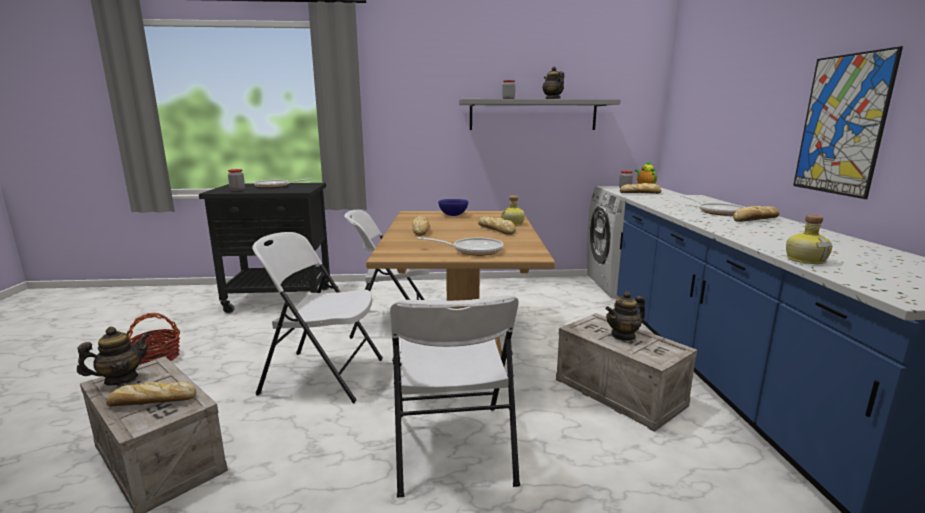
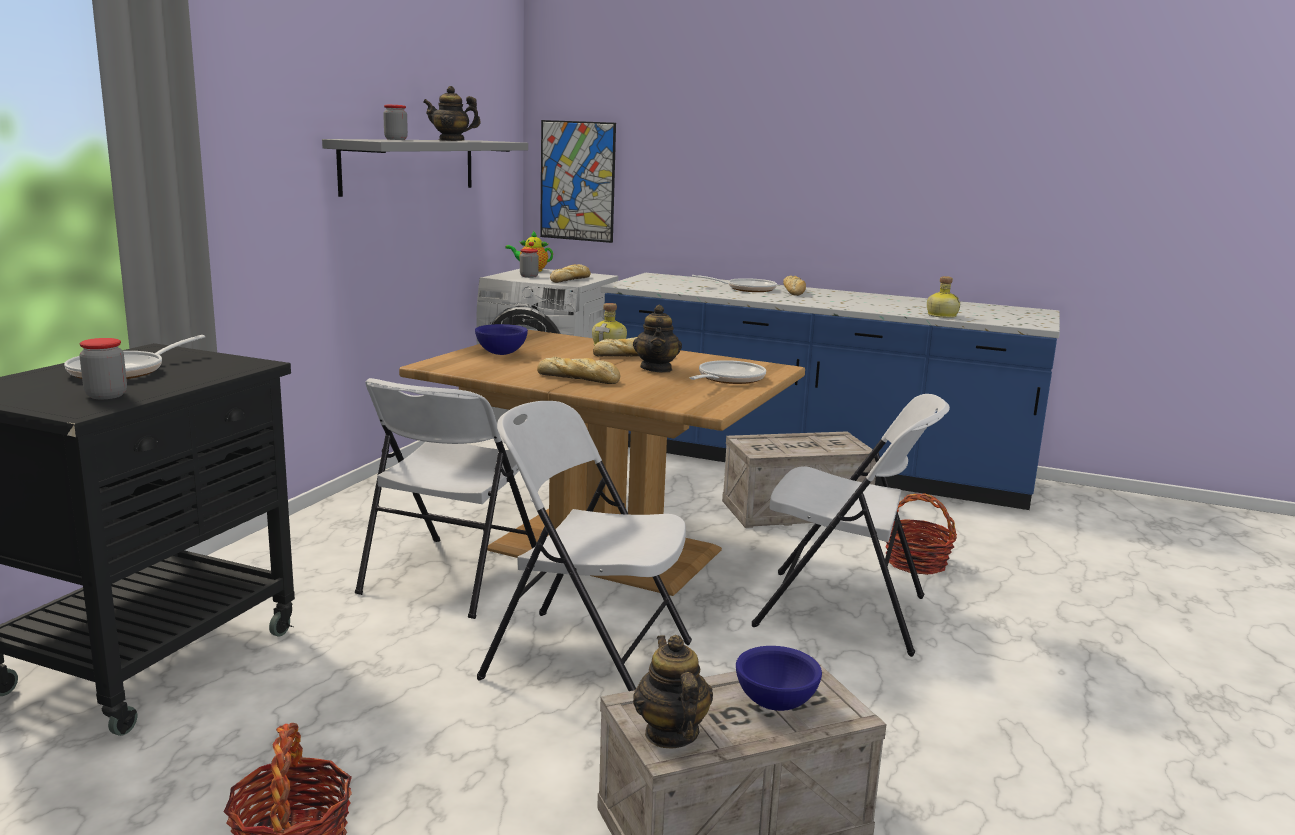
camera: 65 degrees left, 0 degrees up
(151, 401) = (776, 704): bread -> blue bowl
(323, 375) = (588, 659): white chair -> white chair turned 75 degrees clockwise
(590, 472) = (916, 563): none -> basket
(623, 335) = (795, 443): teapot -> teapot (656, 369)
(842, 125) = (846, 191): picture -> picture (577, 181)

